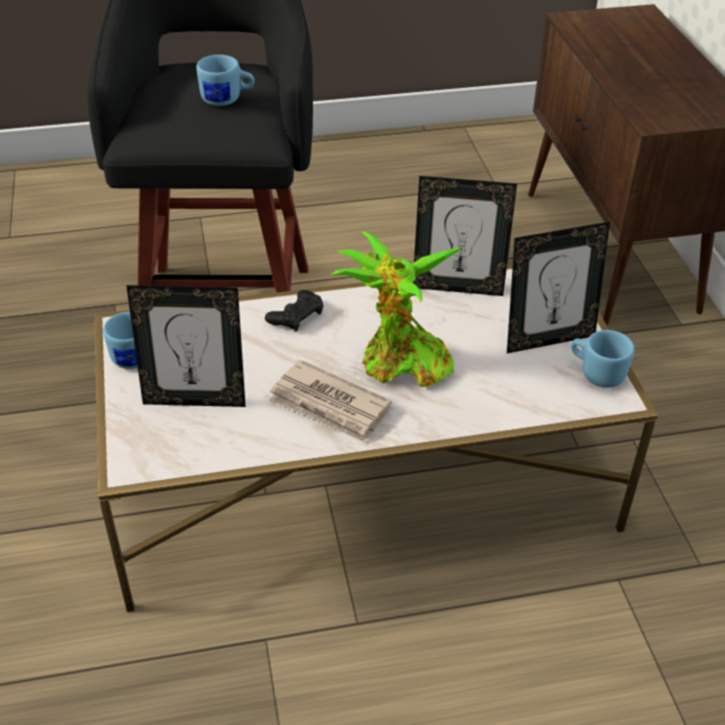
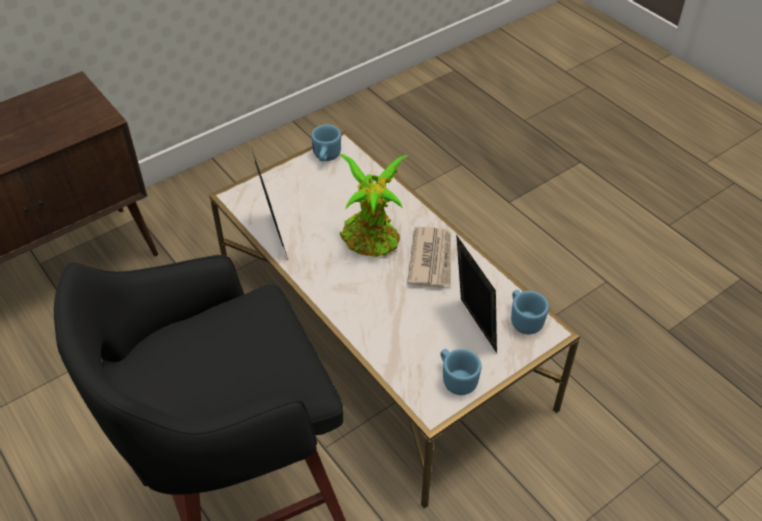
camera: 115 degrees left, 5 degrees up
(227, 100) = (216, 342): blue mug -> blue mug (524, 319)
(296, 316) = (357, 310): black game controller -> none
(548, 339) = (306, 183): picture frame -> none

